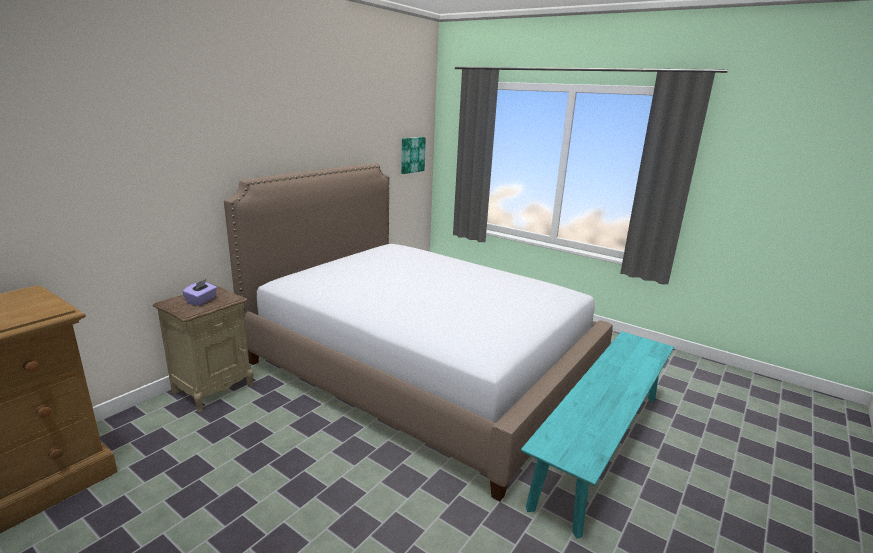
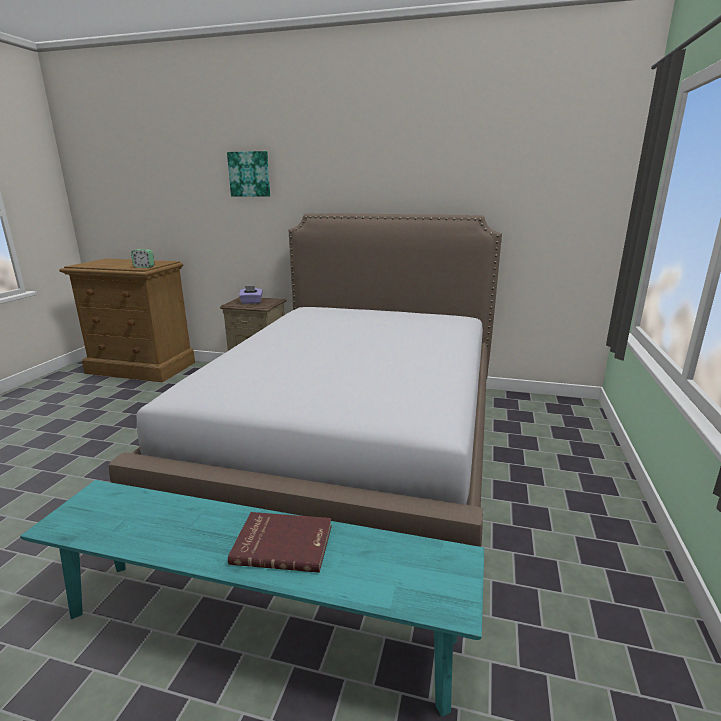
camera: 70 degrees right, 0 degrees up
(41, 308) = (144, 267): none -> alarm clock
(412, 154) = (573, 212): picture -> picture (249, 174)
(615, 377) = (283, 543): none -> red book

